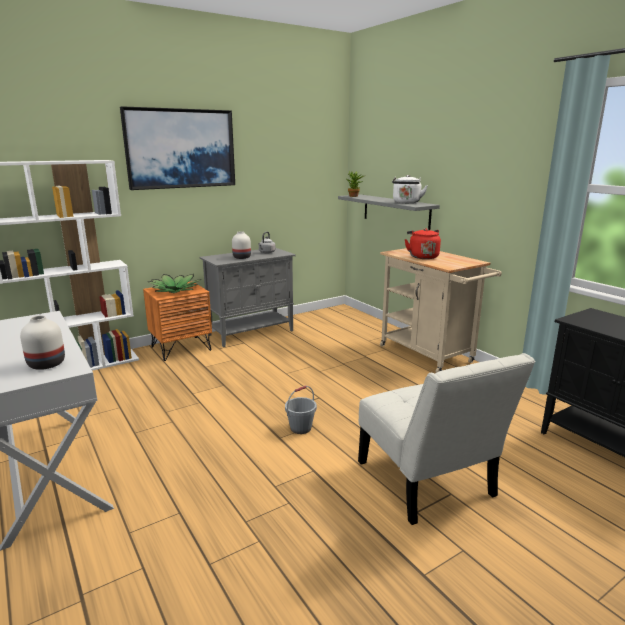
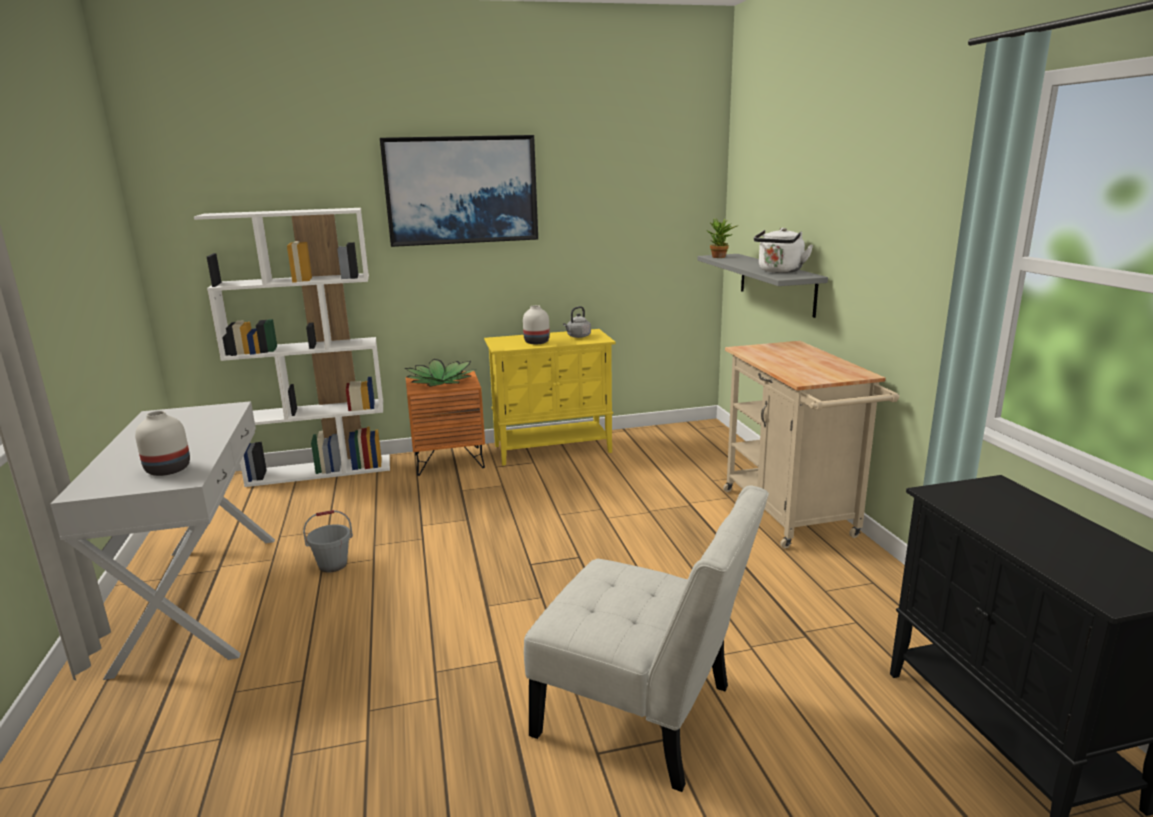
camera: 20 degrees right, 0 degrees up
(252, 332) = (553, 449): grey cabinet -> yellow cabinet
(300, 428) = (523, 597): grey bucket -> grey bucket (333, 565)
(422, 256) = (781, 359): red kettle -> none
(428, 484) = (644, 716): white chair -> white chair turned 60 degrees counterclockwise

